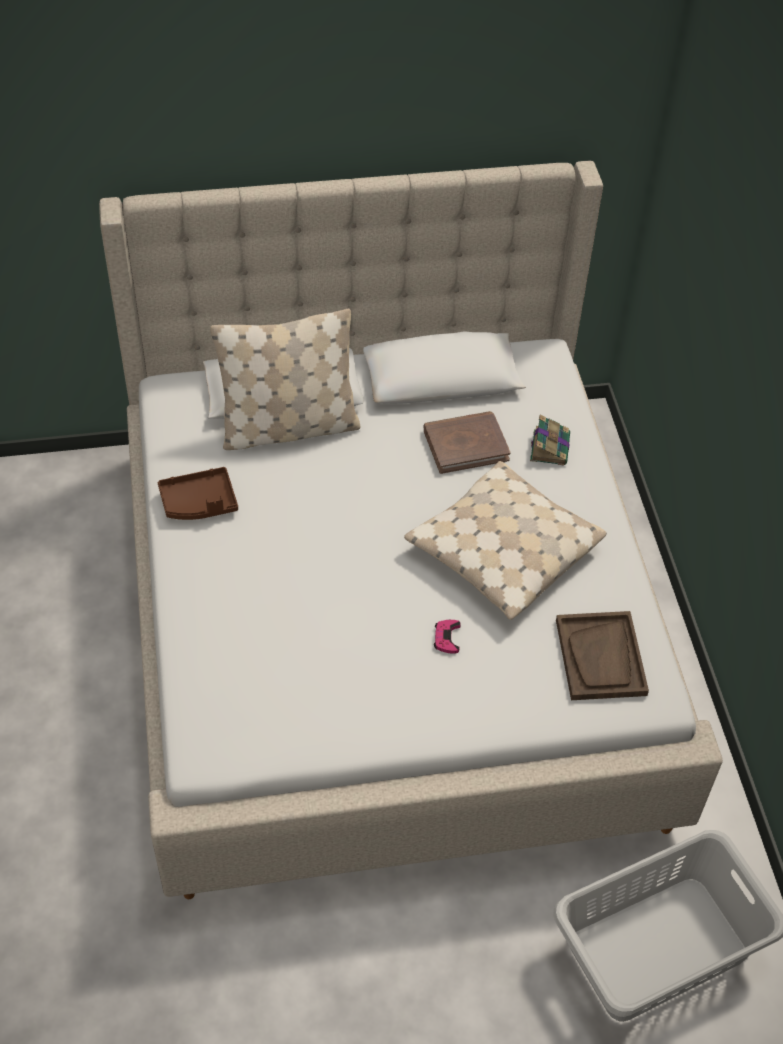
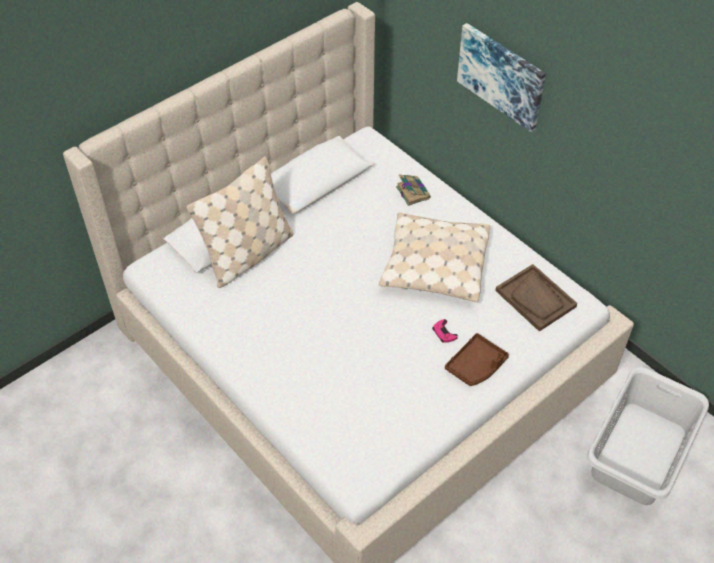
camera: 30 degrees left, 0 degrees up
(199, 503) = (229, 329): brown tray -> brown tray (476, 366)
(465, 445) = (364, 214): brown book -> none
(722, 336) = (501, 75): none -> picture

